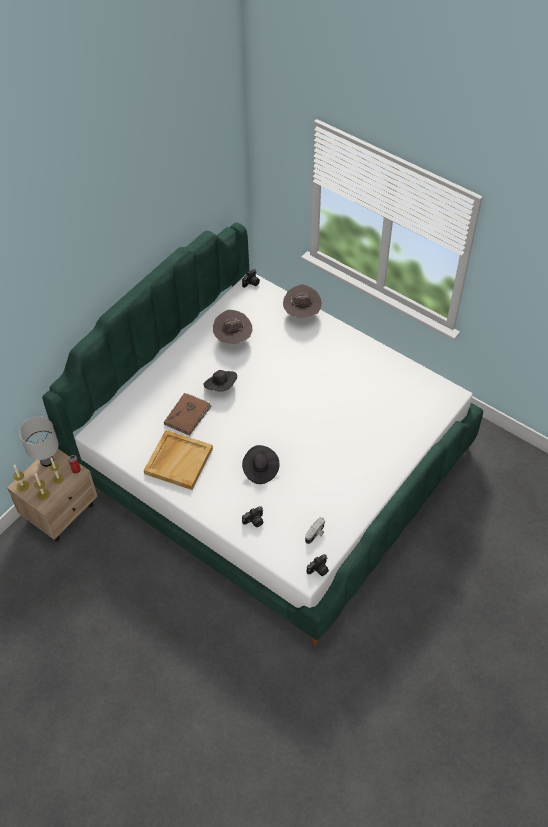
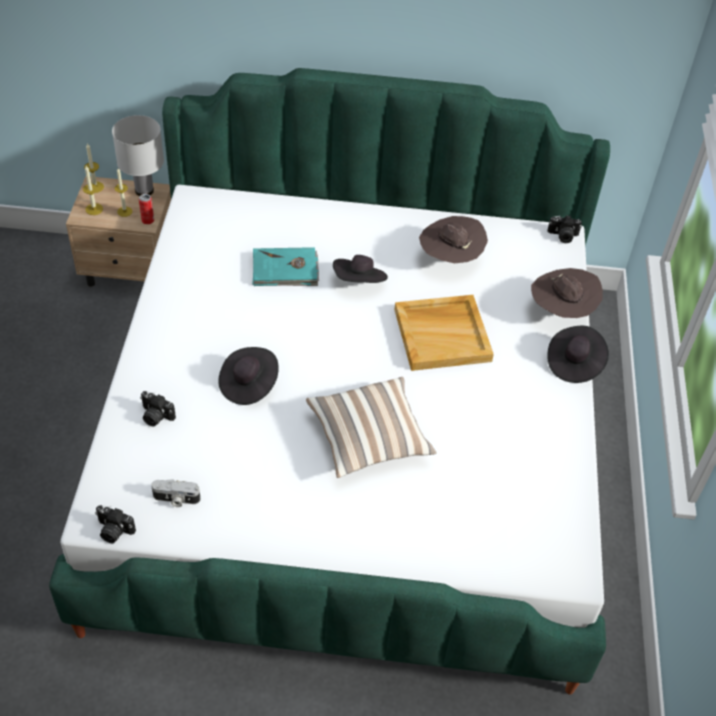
camera: 55 degrees right, 5 degrees down
(178, 460) = (205, 293): beige tray -> beige tray (443, 334)
(188, 415) = (285, 270): brown book -> turquoise book
(329, 434) = (369, 438): none -> pillow
(337, 327) = (574, 363): none -> black hat

